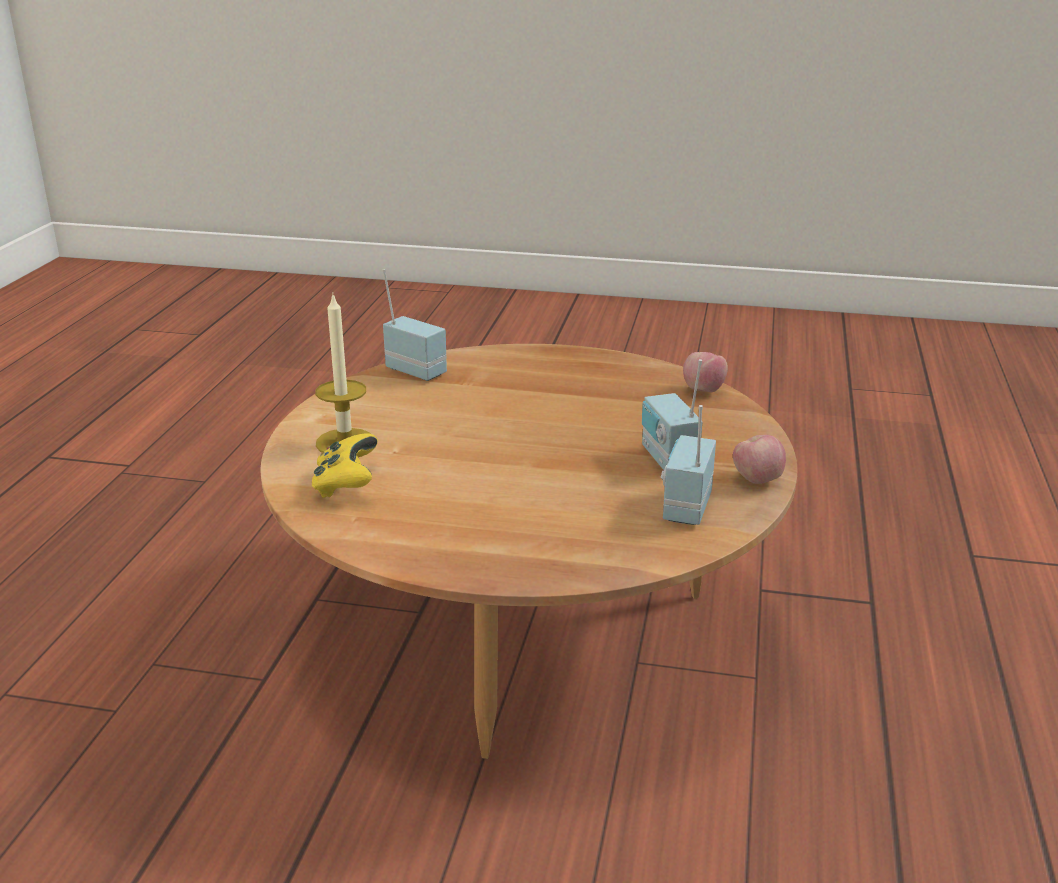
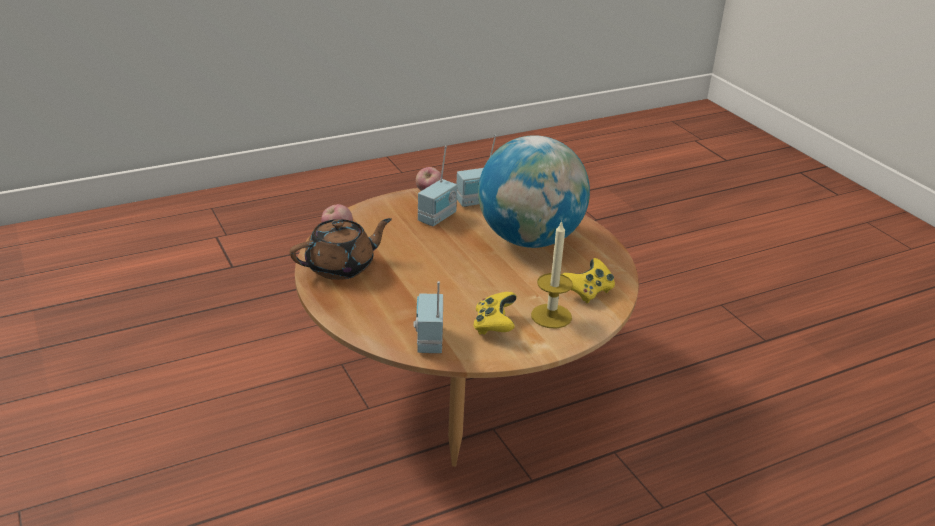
camera: 130 degrees left, 5 degrees up
(384, 407) = (494, 326): none -> yellow game controller
(521, 501) = (529, 240): none -> globe
(615, 372) = (341, 267): none -> brown teapot

